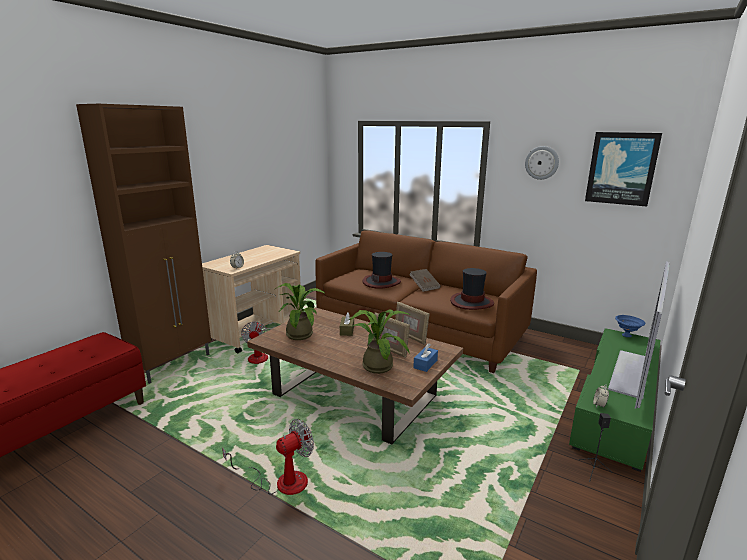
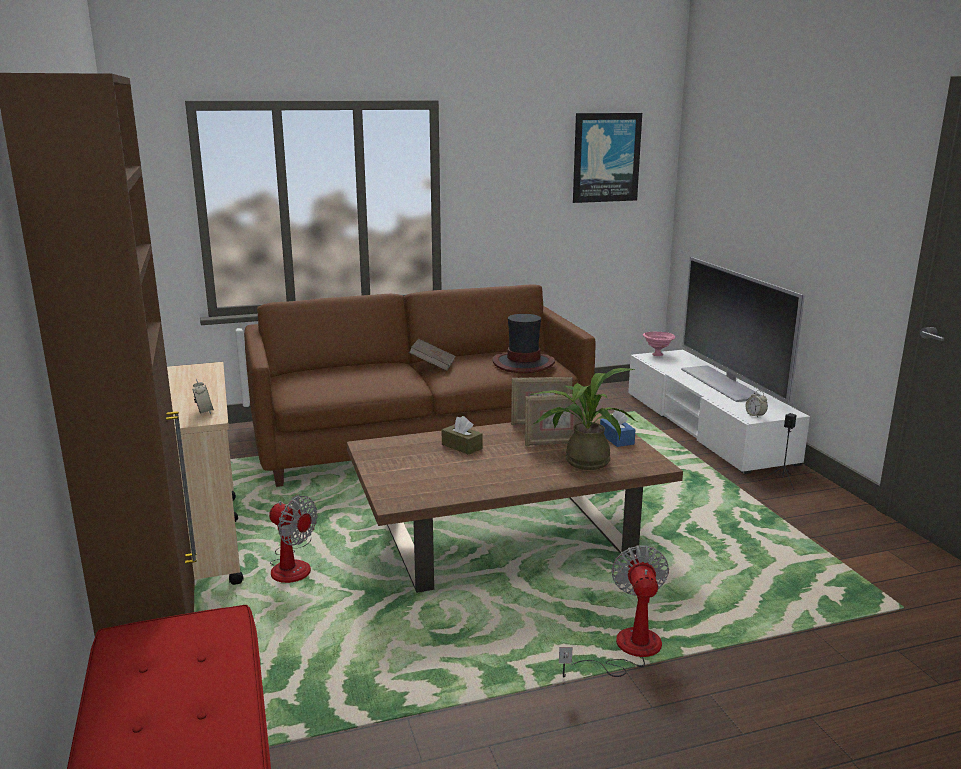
camera: 50 degrees left, 0 degrees up
(301, 333) = (420, 474): potted plant -> none
(381, 282) = (368, 378): hat -> none
(541, 162) = (516, 157): wall clock -> none
(616, 405) = (706, 427): green tv stand -> white tv stand
(626, 335) = (657, 354): blue bowl -> pink bowl

